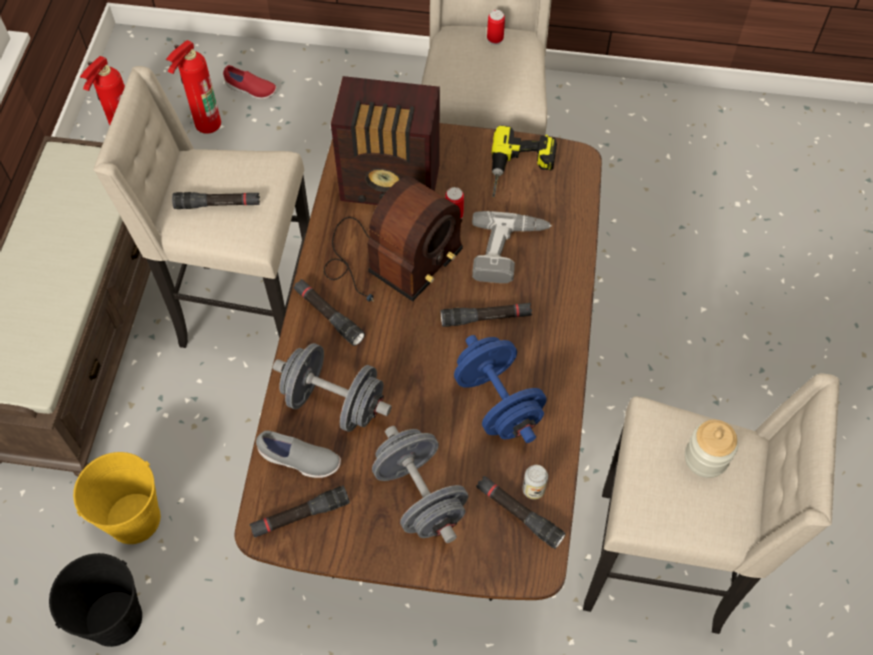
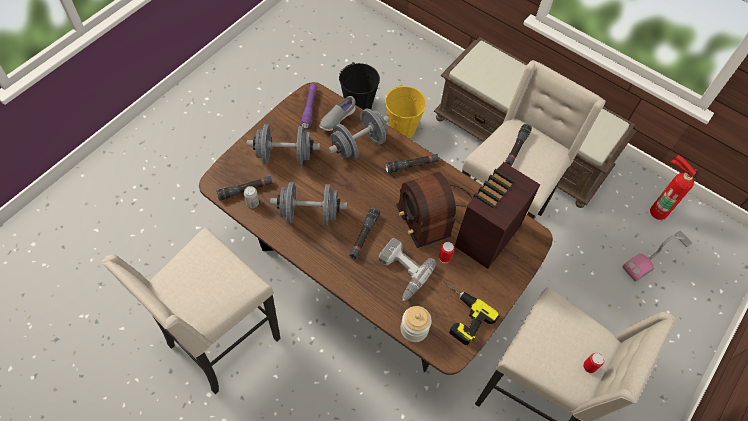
camera: 115 degrees right, 0 degrees up
(204, 124) = (656, 256): fire extinguisher -> vacuum cleaner
(251, 90) = (679, 295): red shoe -> none
(300, 516) = (309, 108): black flashlight -> purple flashlight
(498, 403) = (309, 214): blue dumbbell -> grey dumbbell
(706, 458) = (207, 293): jar -> jar (414, 329)

